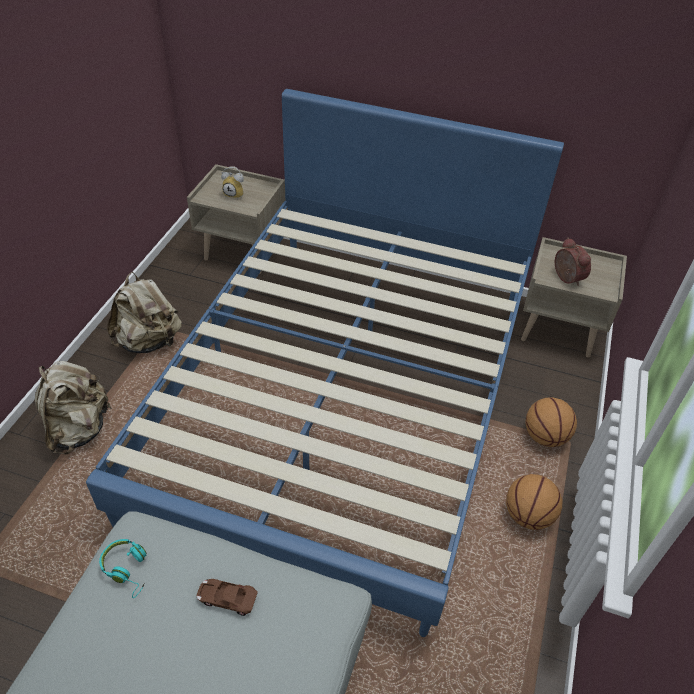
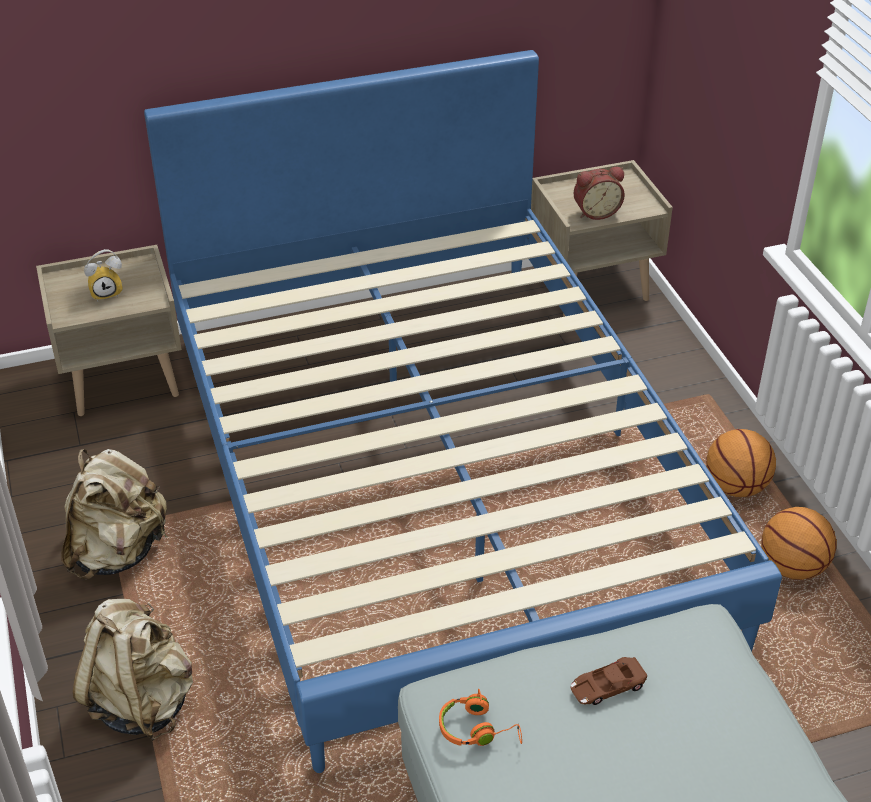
camera: 35 degrees left, 5 degrees down
(127, 569) = (478, 729): turquoise headphones -> orange headphones
(545, 437) = (681, 403): basketball -> basketball (793, 567)
(565, 278) = (596, 212): alarm clock -> alarm clock turned 135 degrees clockwise

